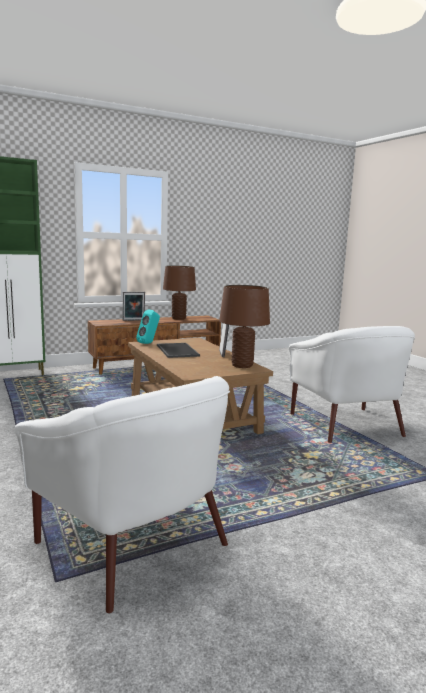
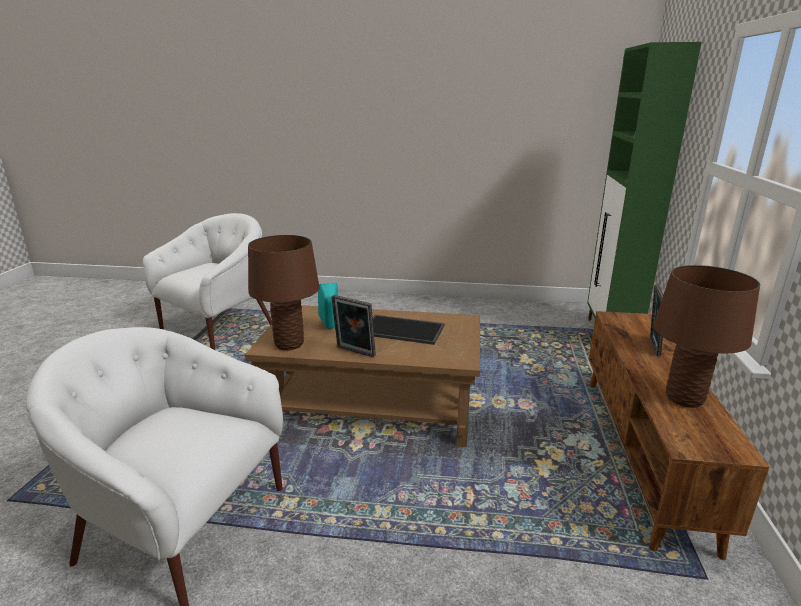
camera: 125 degrees right, 10 degrees up
(135, 543) = (219, 327): white armchair -> white armchair turned 135 degrees clockwise
(149, 343) = (461, 324): turquoise speaker -> turquoise speaker (330, 328)

